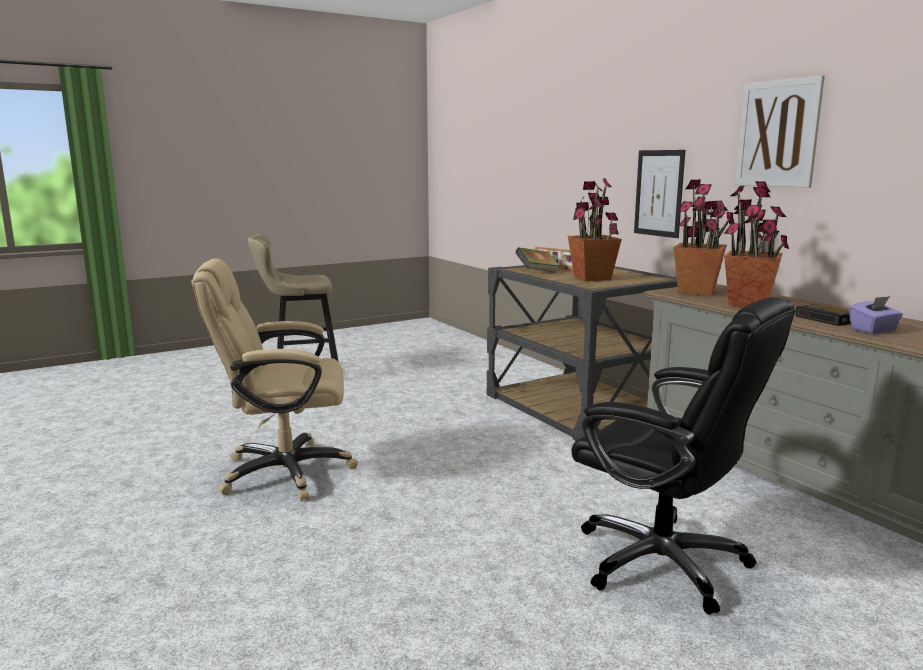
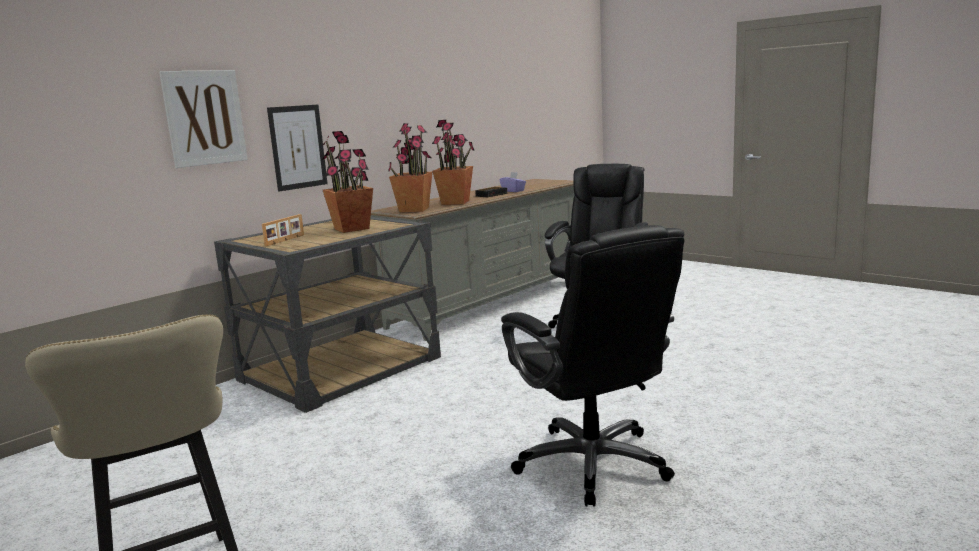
camera: 105 degrees left, 0 degrees up
(286, 472) = (593, 463): beige office chair -> black office chair
(537, 272) = (314, 242): book -> none
(778, 133) = (387, 89): picture -> picture (204, 118)

